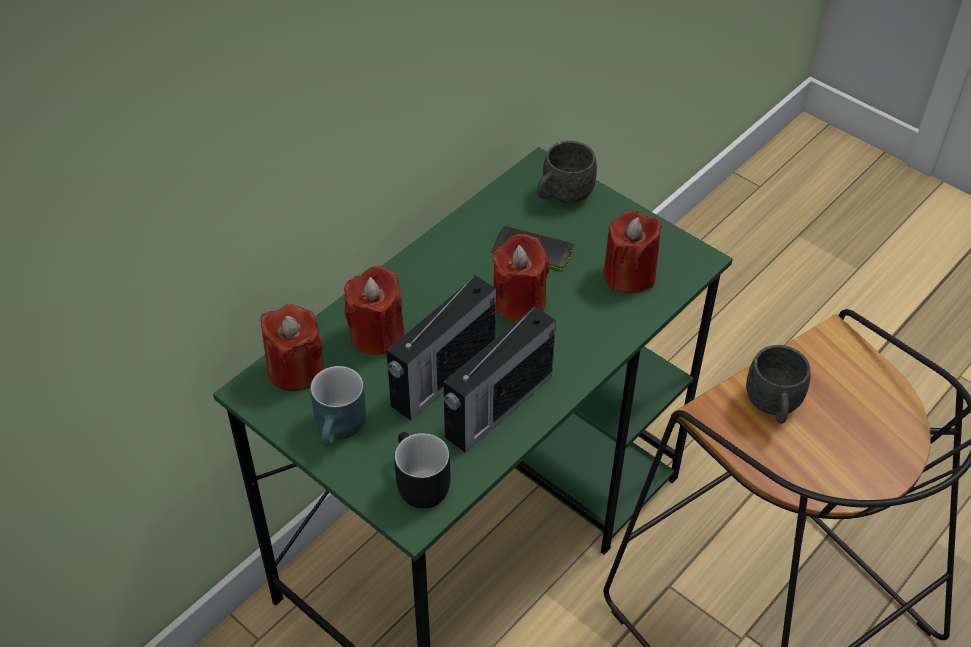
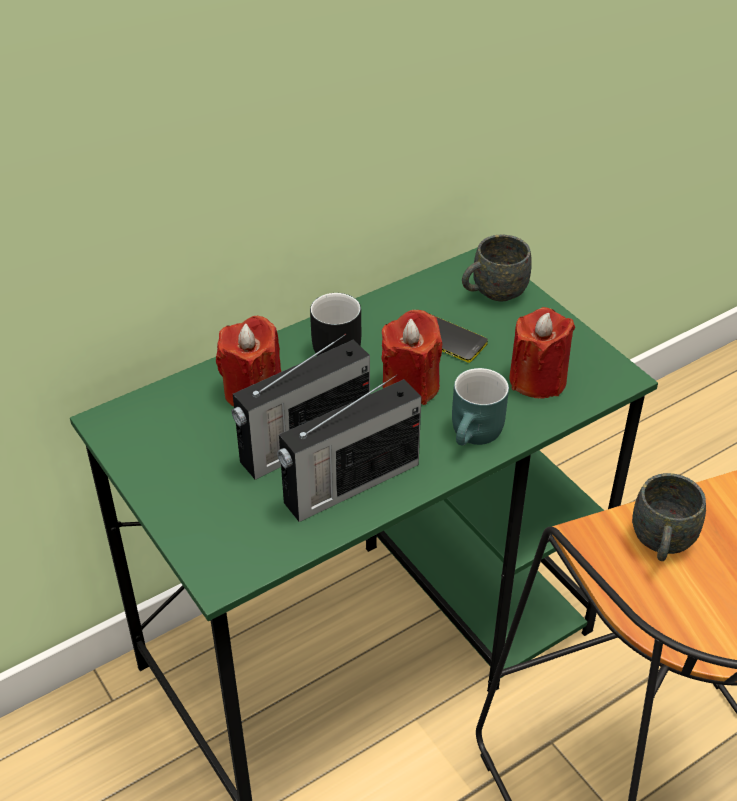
camera: 15 degrees right, 5 degrees down
(295, 370) = (158, 409): red candle -> none
(342, 429) = (182, 474): turquoise mug -> turquoise mug (477, 436)
(416, 484) = (236, 543): black mug -> black mug (331, 346)

